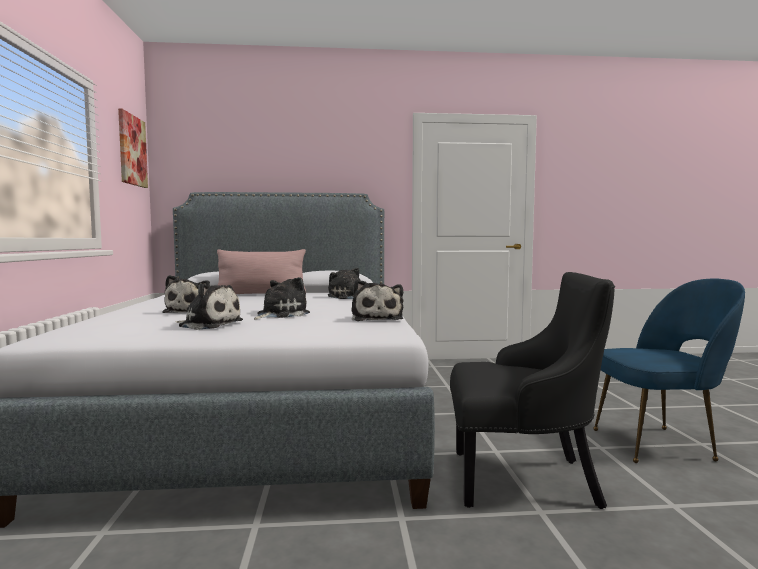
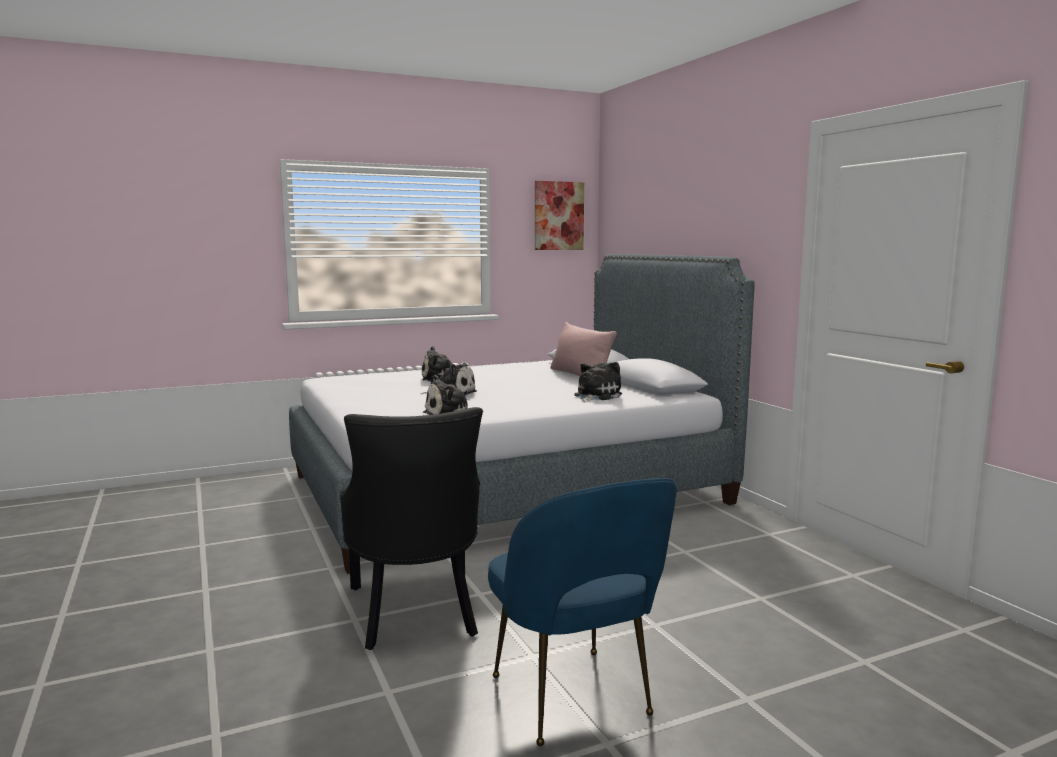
camera: 70 degrees right, 5 degrees up
(208, 324) = (385, 390): plush toy -> none

